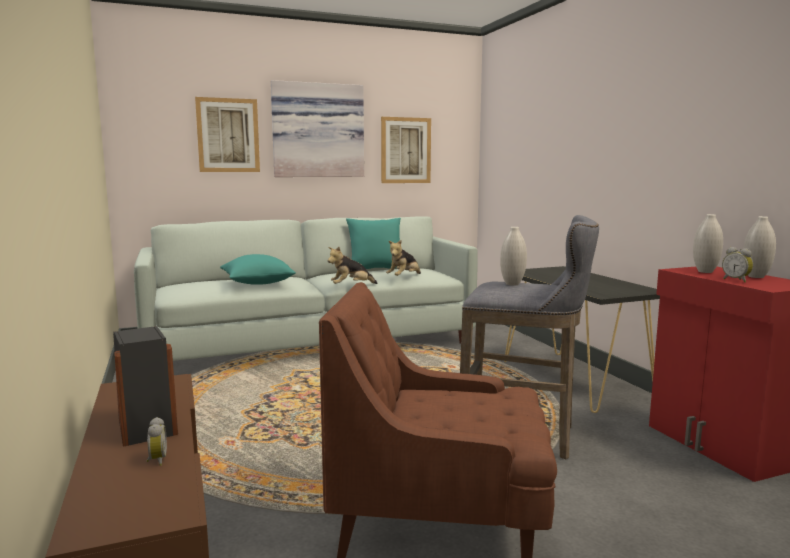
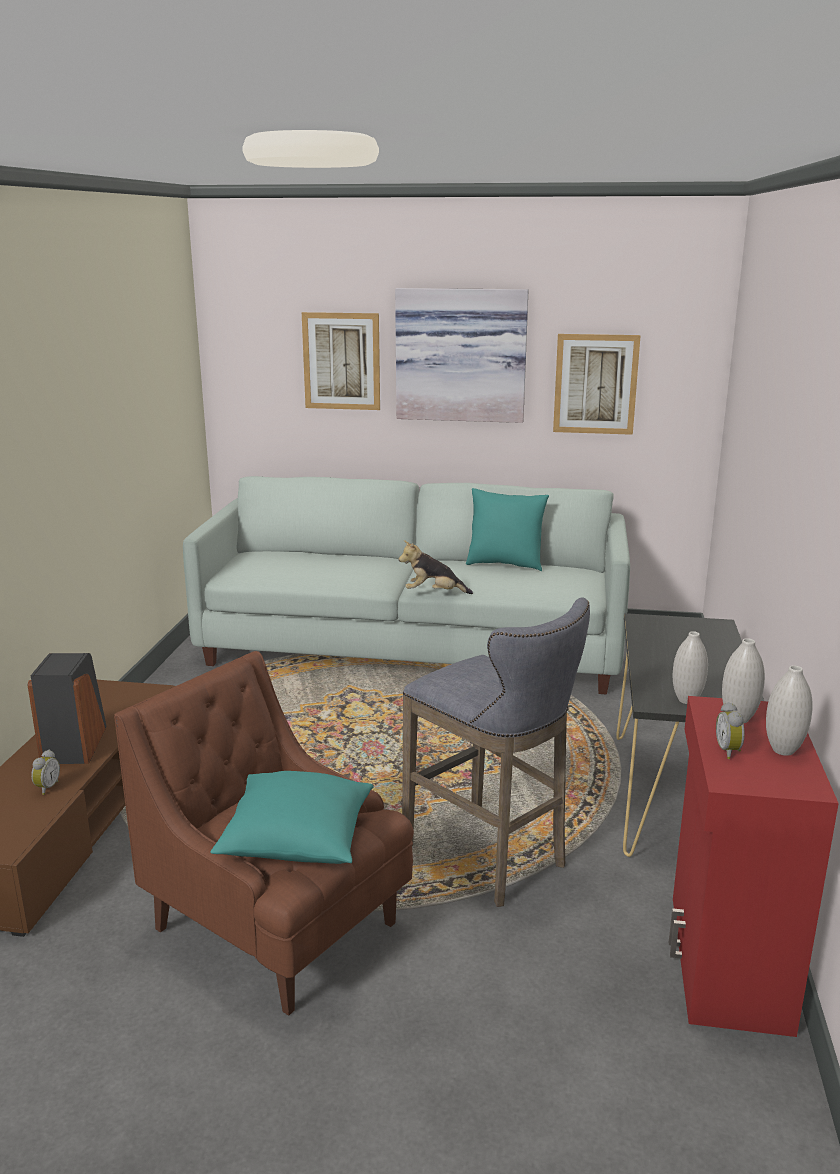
camera: 30 degrees right, 10 degrees up
(257, 283) = (328, 570): turquoise pillow -> turquoise pillow (297, 842)
(404, 277) = (514, 589): plush toy -> none
(512, 284) = (477, 674): white vase -> white vase (686, 700)

